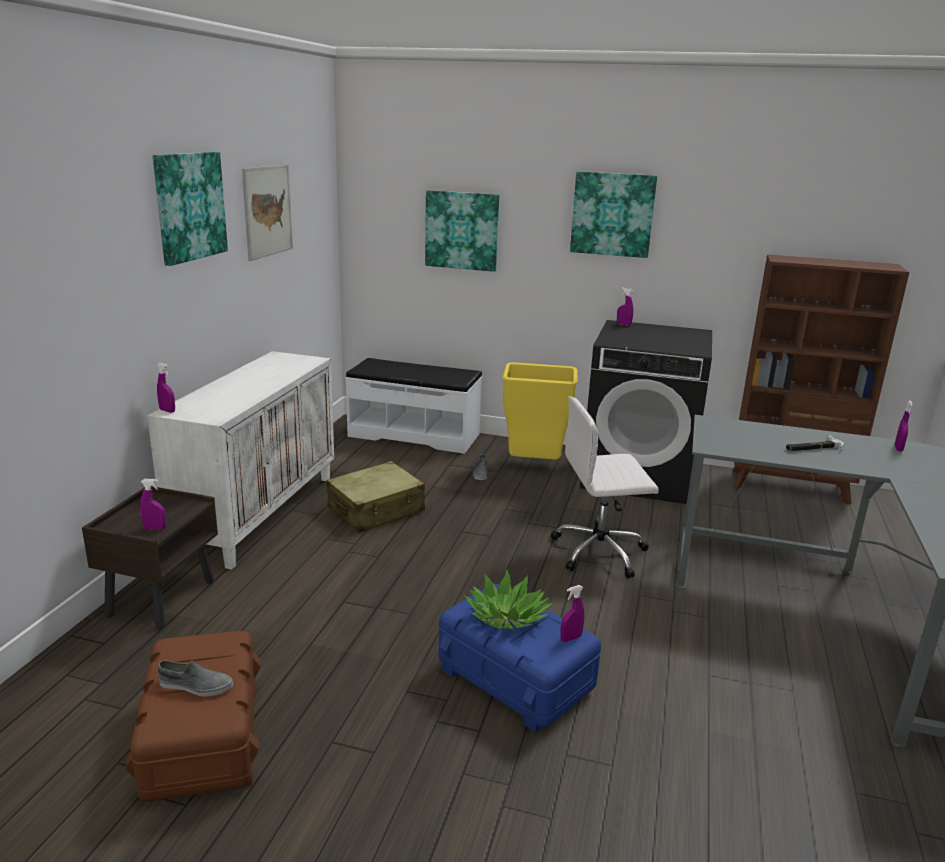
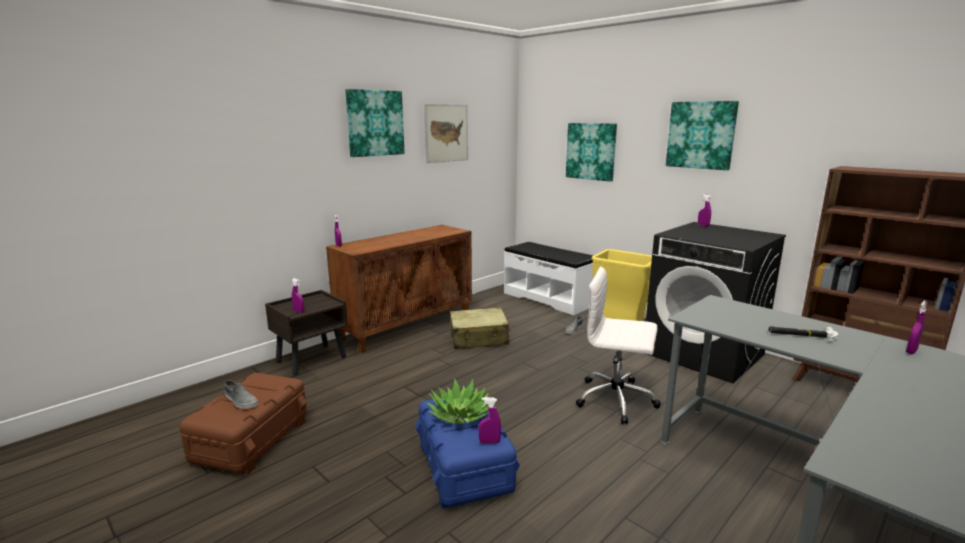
camera: 30 degrees right, 5 degrees down
(258, 513) = (407, 326): white cabinet -> brown cabinet

